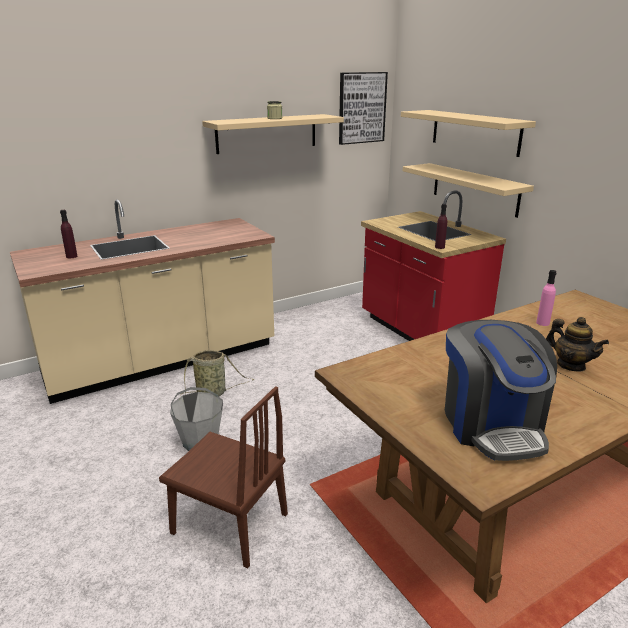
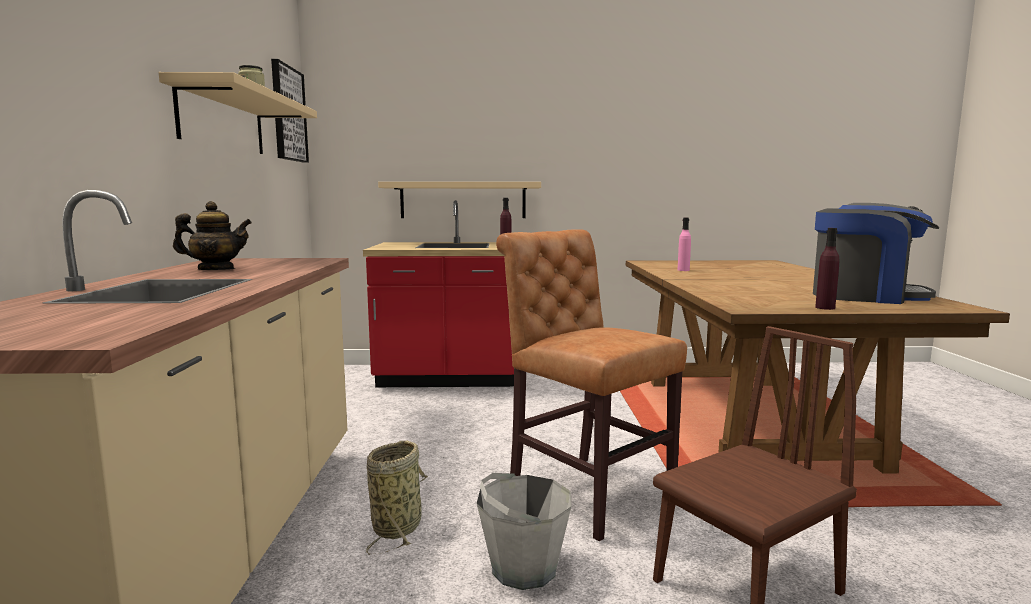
camera: 60 degrees left, 15 degrees down
(71, 256) = (79, 313): purple bottle -> purple bottle (825, 307)
(297, 437) = (584, 491): none -> brown chair
(475, 132) = (452, 139): beige shelf -> none
(571, 365) = (766, 276): teapot -> teapot (216, 270)

